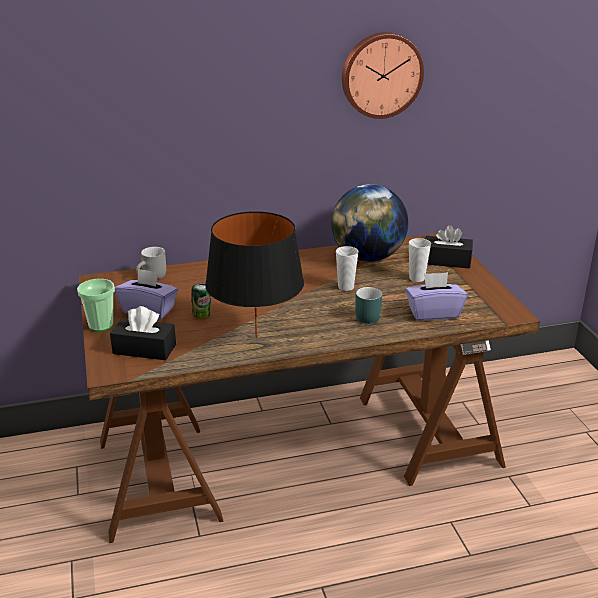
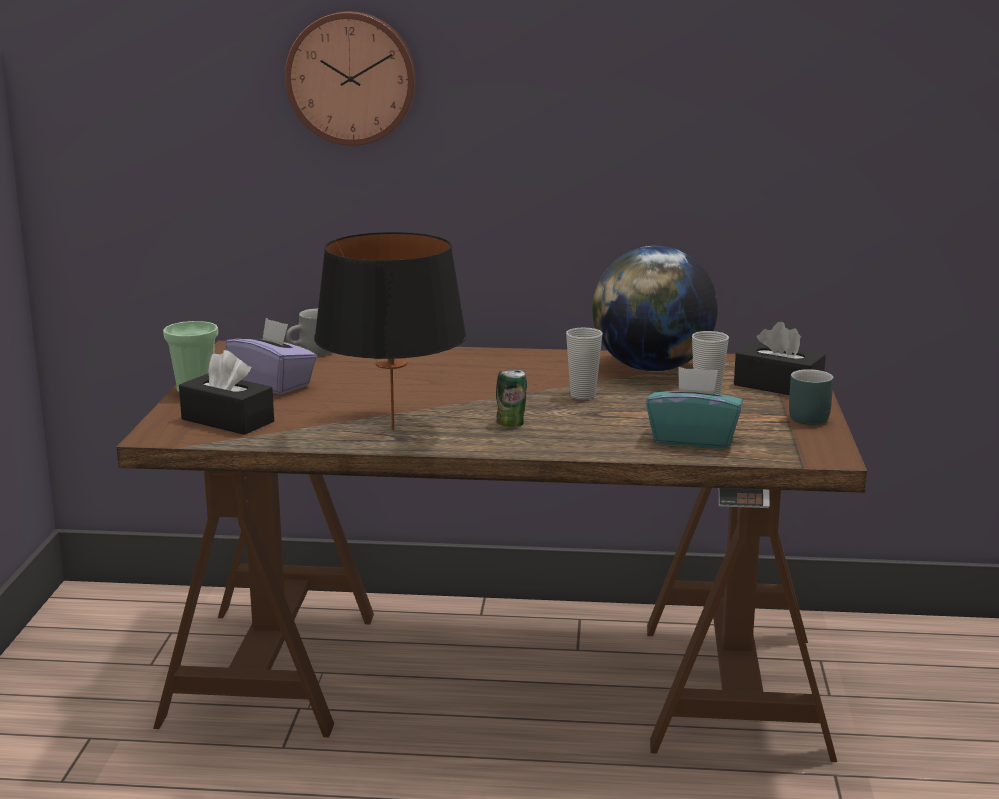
camera: 20 degrees right, 10 degrees down
(202, 315) = (341, 398): can -> can (511, 423)
(364, 316) = (578, 428): turquoise mug -> turquoise mug (804, 416)
(381, 74) = (697, 77): wall clock -> wall clock (352, 78)
(433, 313) = (693, 439): purple tissue box -> turquoise tissue box

